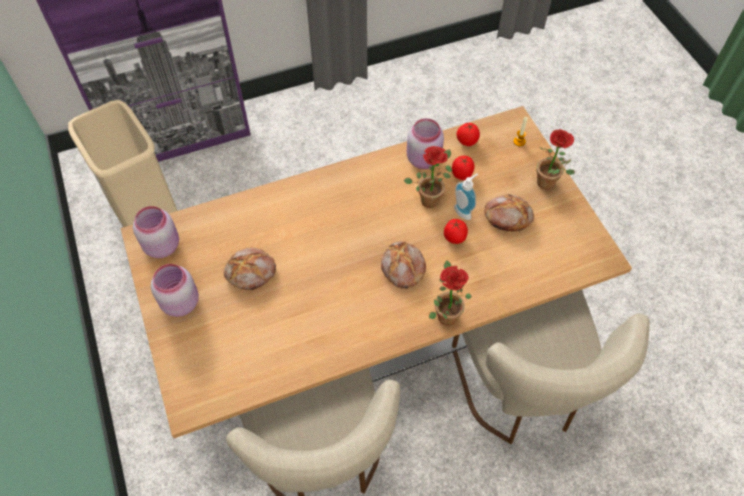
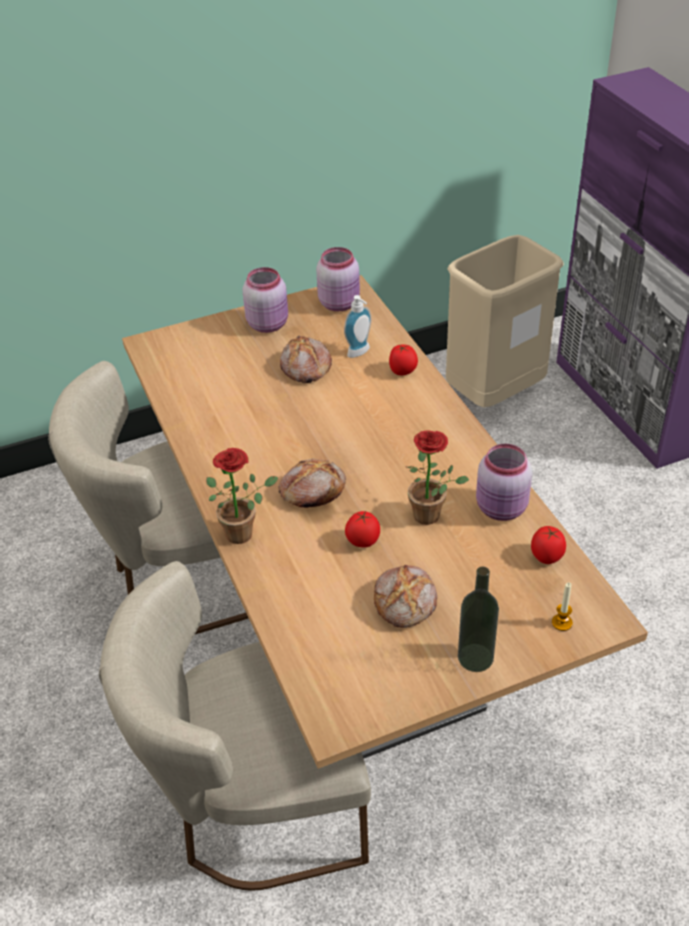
camera: 90 degrees right, 15 degrees down
(462, 174) = (479, 550): tomato -> tomato (403, 371)
(464, 211) = (411, 553): soap dispenser -> soap dispenser (360, 353)
(548, 184) = (475, 657): potted plant -> bottle

